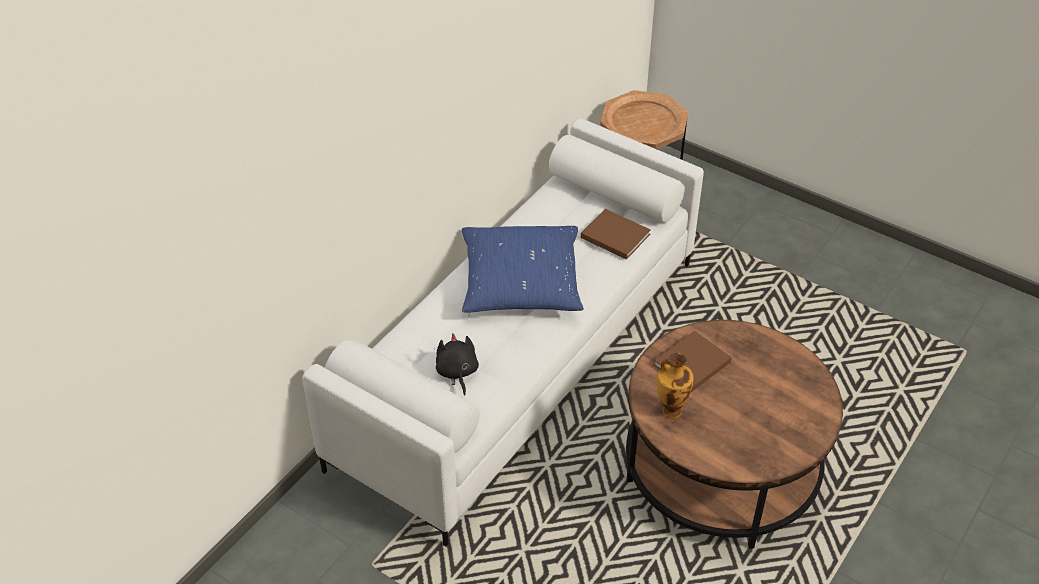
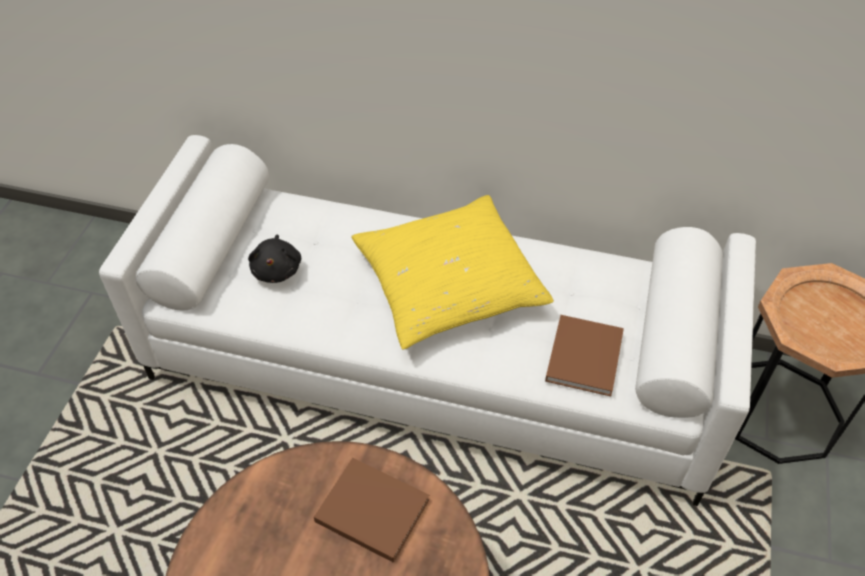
camera: 70 degrees right, 5 degrees up
(457, 372) = (277, 269): black plush toy -> black plush toy turned 120 degrees clockwise
(521, 282) = (448, 284): blue pillow -> yellow pillow
(670, 410) = (274, 505): vase -> none

